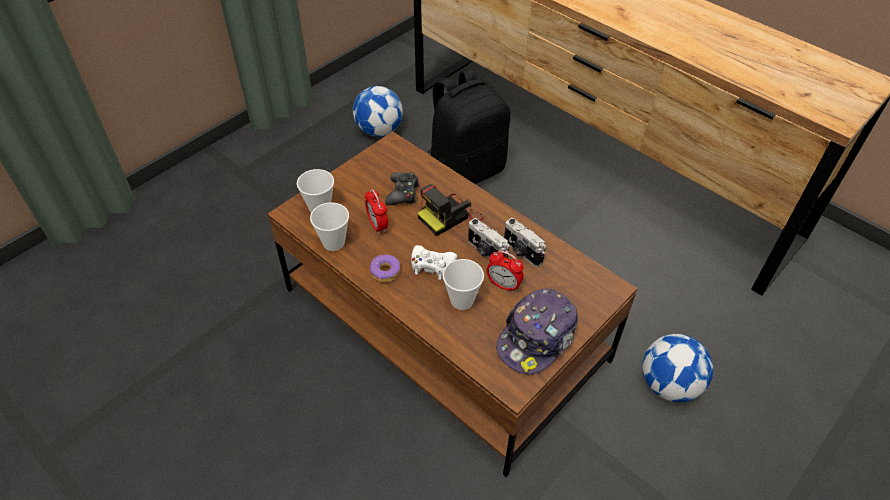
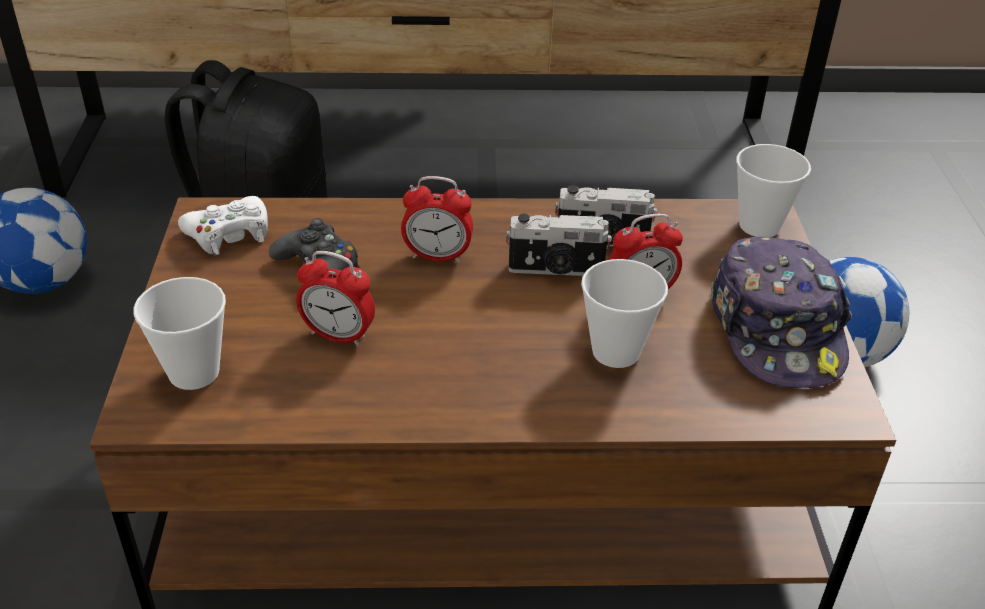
camera: 45 degrees left, 10 degrees down
(333, 243) = (294, 407): cup -> cup (759, 225)
(385, 272) = (447, 392): donut -> none
(432, 265) = (506, 335): white game controller -> white game controller (229, 234)
(450, 216) = (437, 256): camera -> alarm clock

